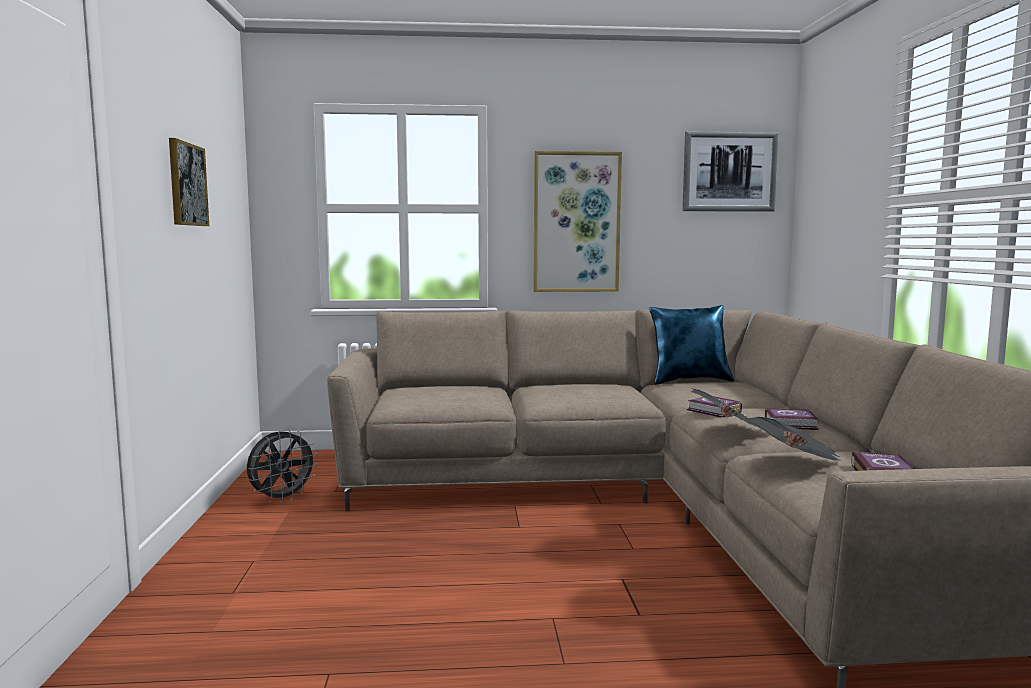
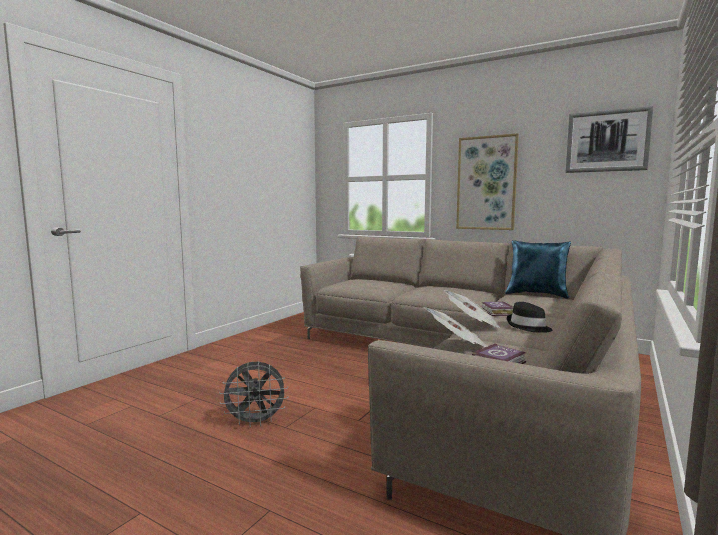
camera: 35 degrees right, 0 degrees up
(187, 184) = (252, 169): picture -> none
(282, 499) = (291, 328): grey fan -> grey fan (256, 422)
(792, 424) = (528, 326): book -> black hat

